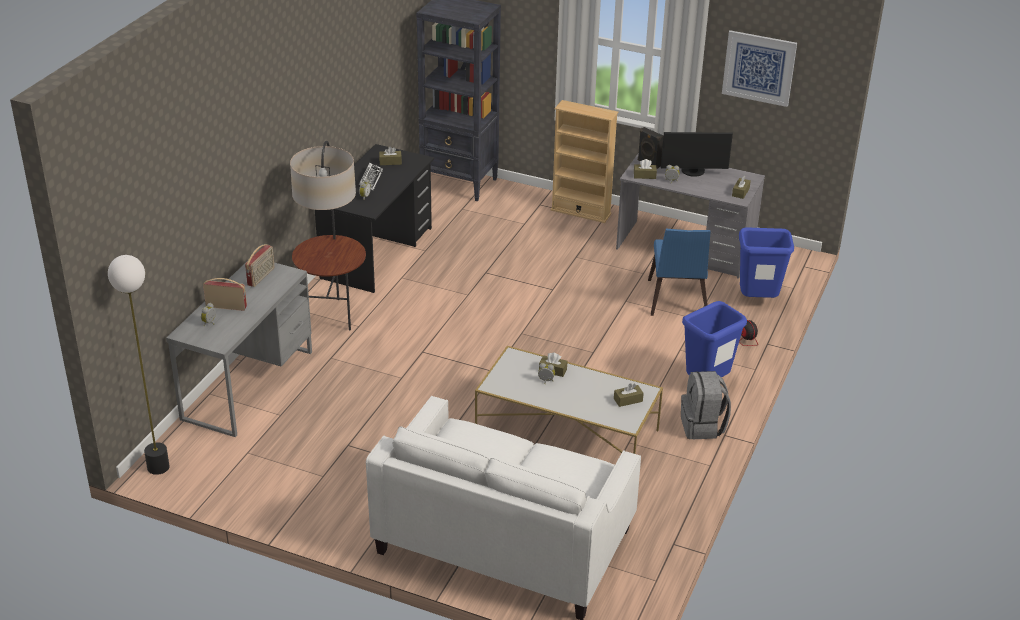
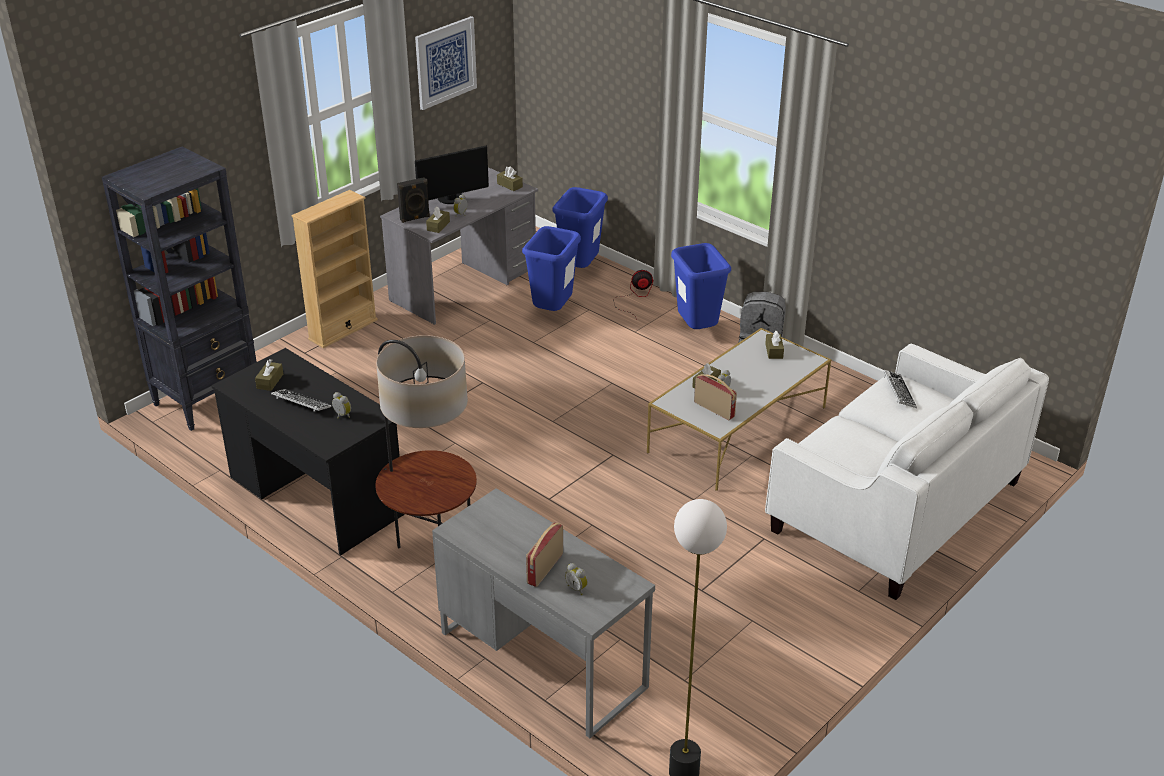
camera: 70 degrees left, 0 degrees up
(261, 277) = (489, 528): radio -> radio (714, 409)
(577, 468) = (898, 392): none -> keyboard
(676, 301) = (552, 313): blue chair -> blue trash can
(693, 172) = (452, 199): monitor -> monitor turned 45 degrees clockwise

